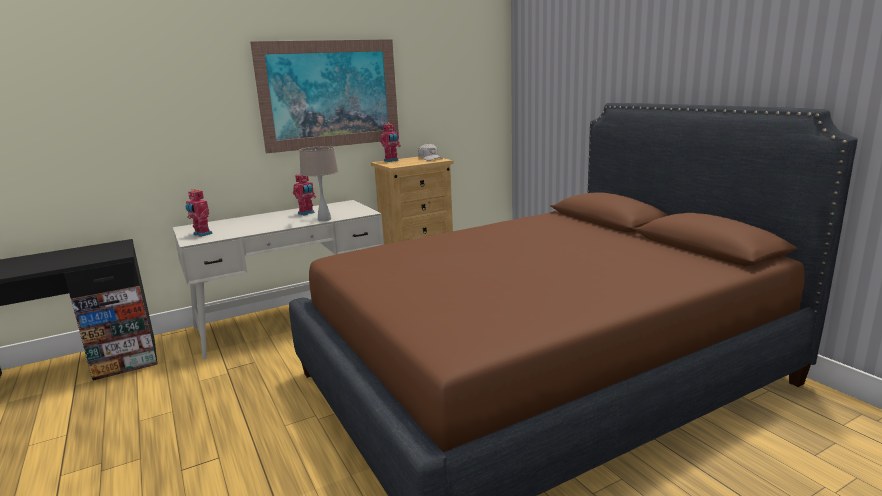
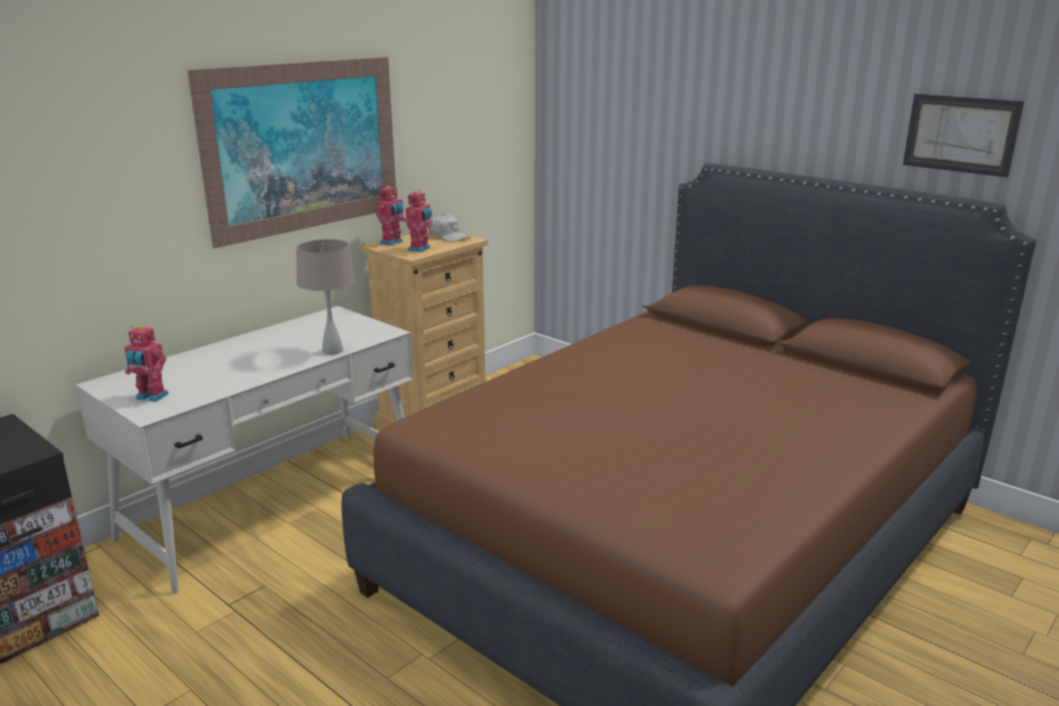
camera: 20 degrees left, 5 degrees up
(307, 213) = (290, 339): toy robot -> toy robot (420, 249)
(793, 55) = (961, 134): none -> picture

